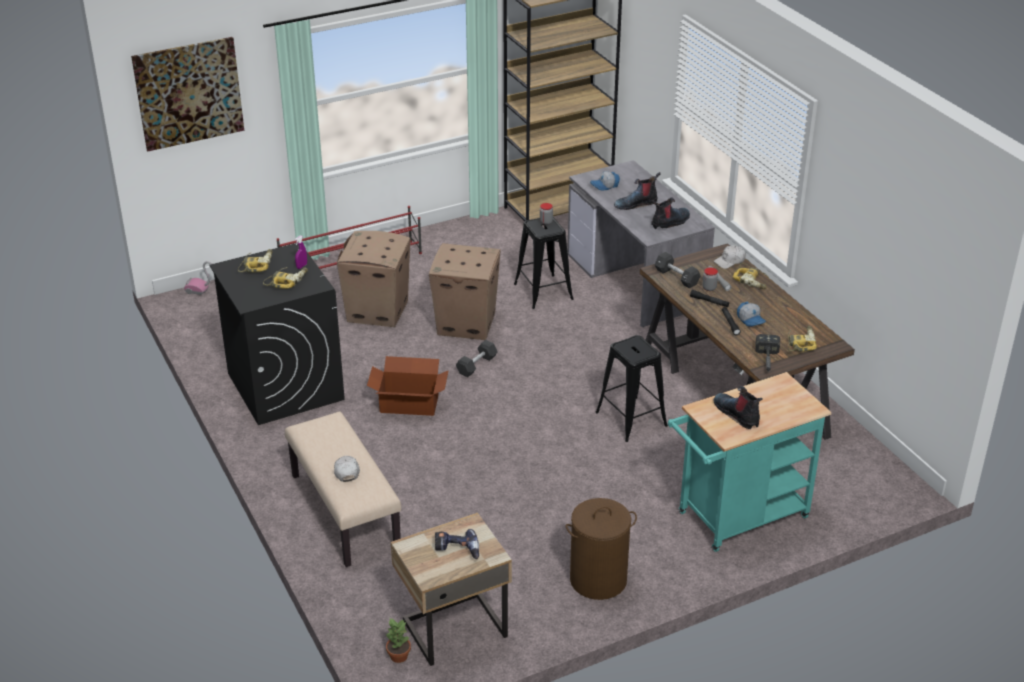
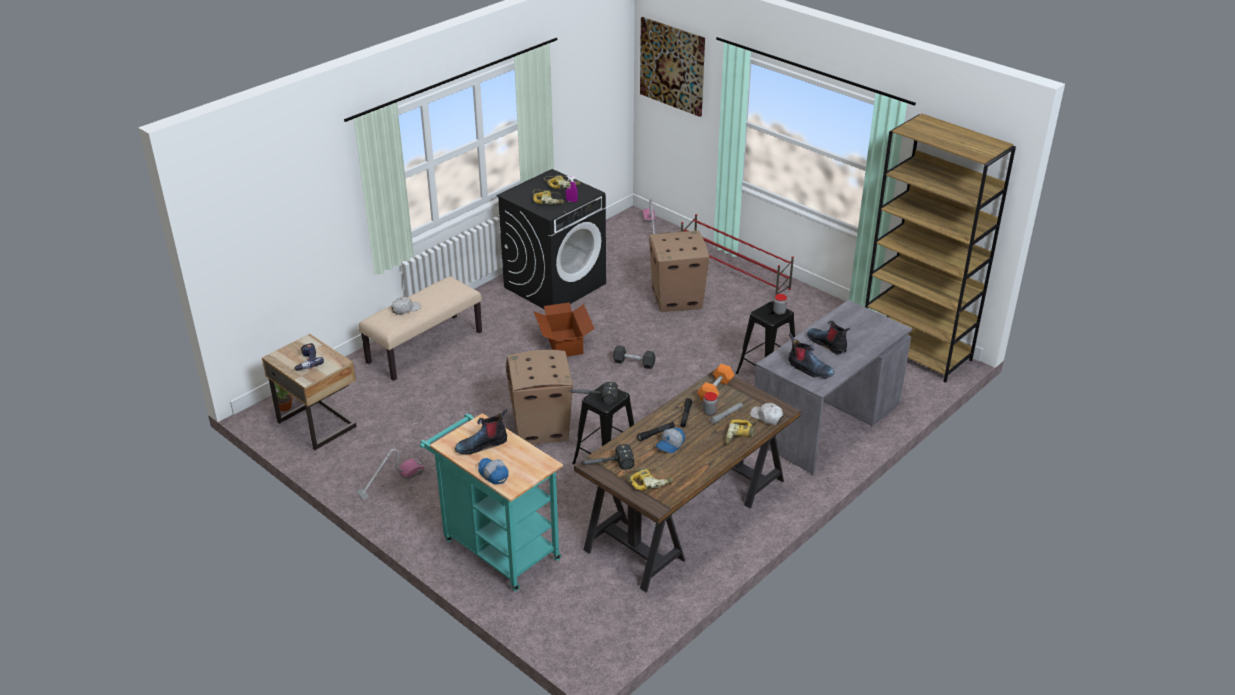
camera: 70 degrees right, 0 degrees up
(467, 323) = (689, 345): cardboard box -> cardboard box (541, 429)
(597, 580) = (391, 482): brown laundry basket -> vacuum cleaner
(605, 186) = (846, 321): cap -> cap (493, 474)
(632, 357) = (592, 397): none -> hammer
(676, 277) = (715, 390): black dumbbell -> orange dumbbell
(737, 414) = (482, 444): boot -> boot turned 150 degrees counterclockwise

